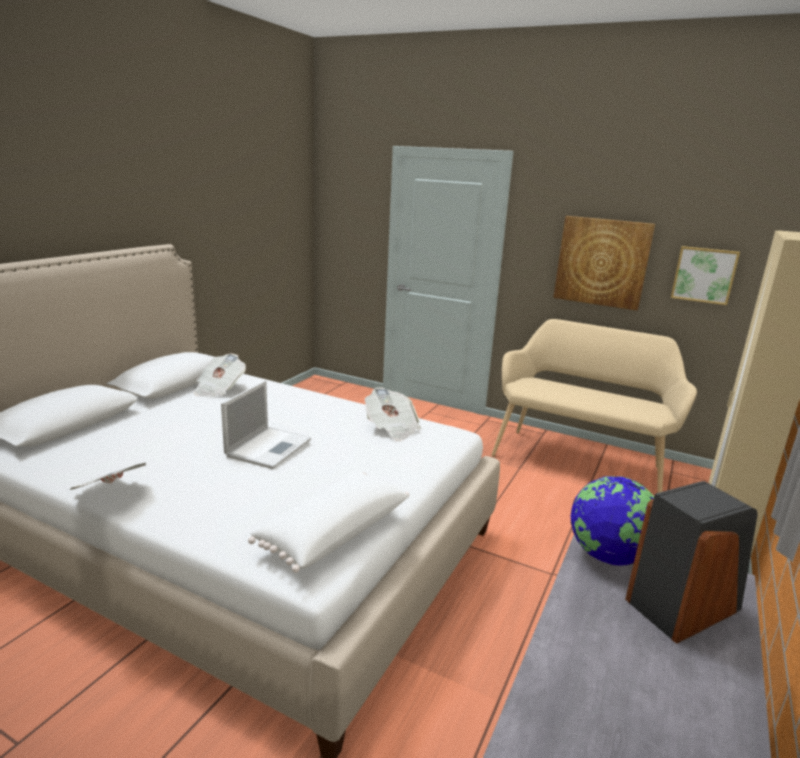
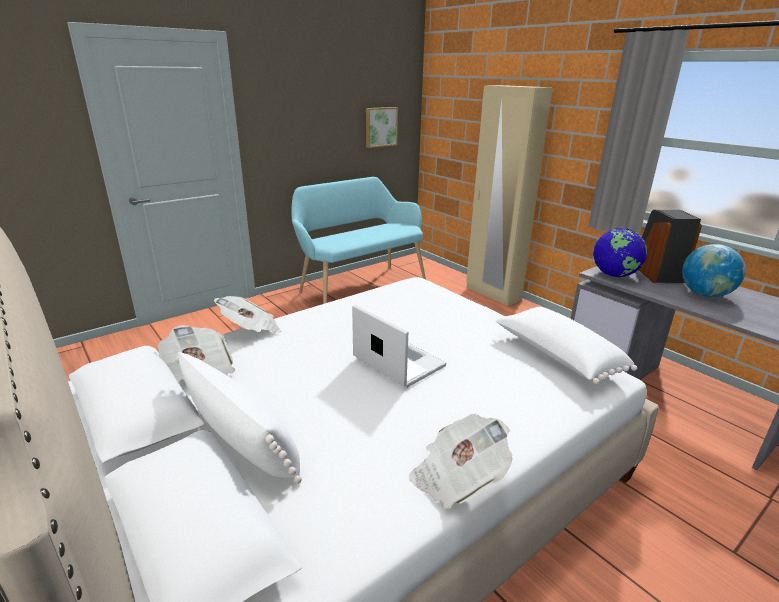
camera: 65 degrees left, 5 degrees up
(146, 417) = (242, 440): none -> white pillow
(392, 428) = (391, 301): newspaper -> newspaper (251, 329)
(579, 459) = (359, 286): beige bench -> turquoise bench
(602, 262) = (320, 130): picture -> none
(637, 667) = (705, 294): none -> globe

